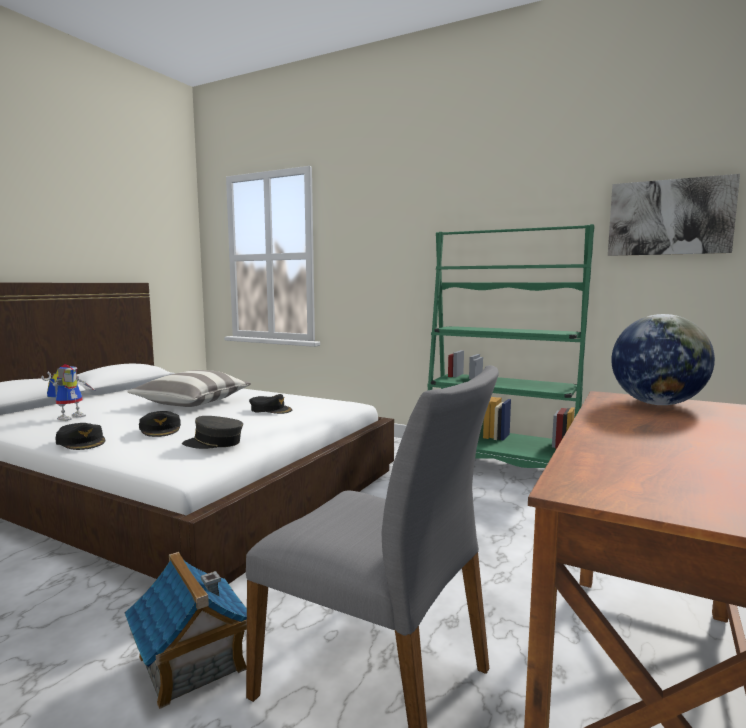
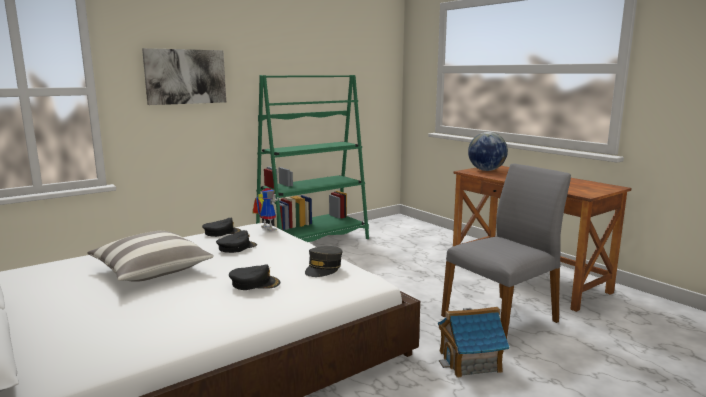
camera: 65 degrees left, 5 degrees up
(71, 417) = (114, 326): toy robot -> toy robot (265, 229)
(81, 442) = (246, 316): black cap -> black cap (222, 232)
(669, 217) = (368, 70): picture -> picture (185, 76)

